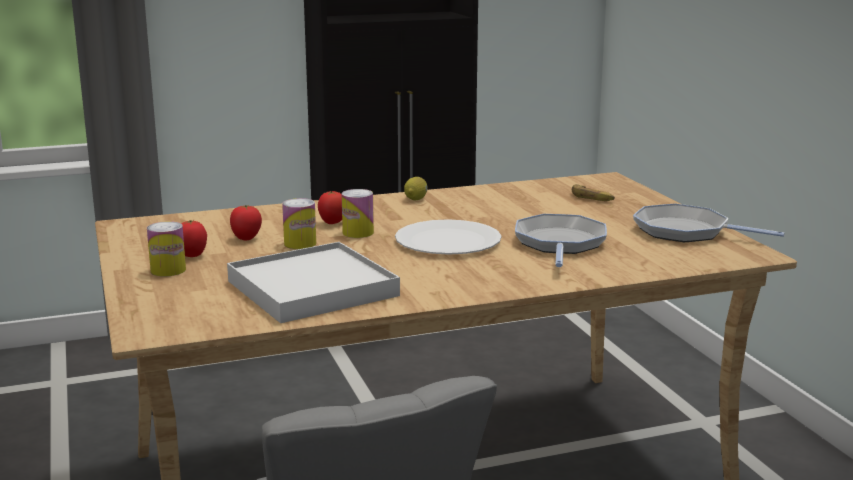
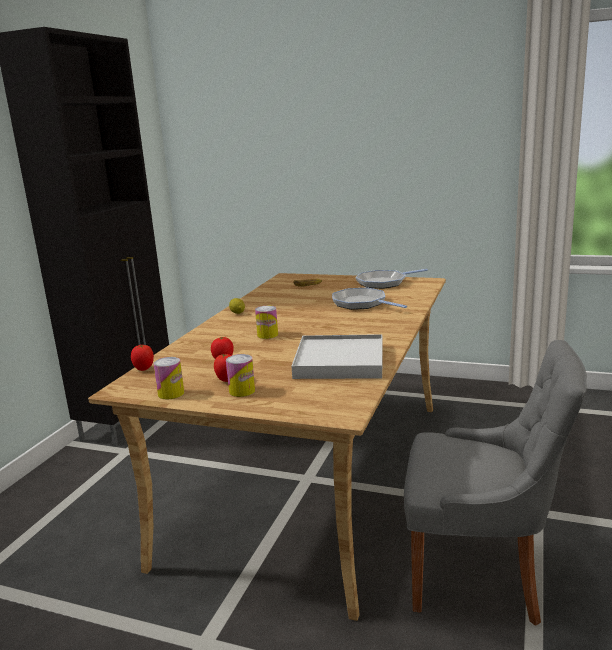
camera: 50 degrees left, 0 degrees up
(300, 243) = (259, 350): can -> can (171, 393)
(332, 223) = (239, 337): tomato -> tomato (144, 369)
(447, 241) = (318, 321): white plate -> none

